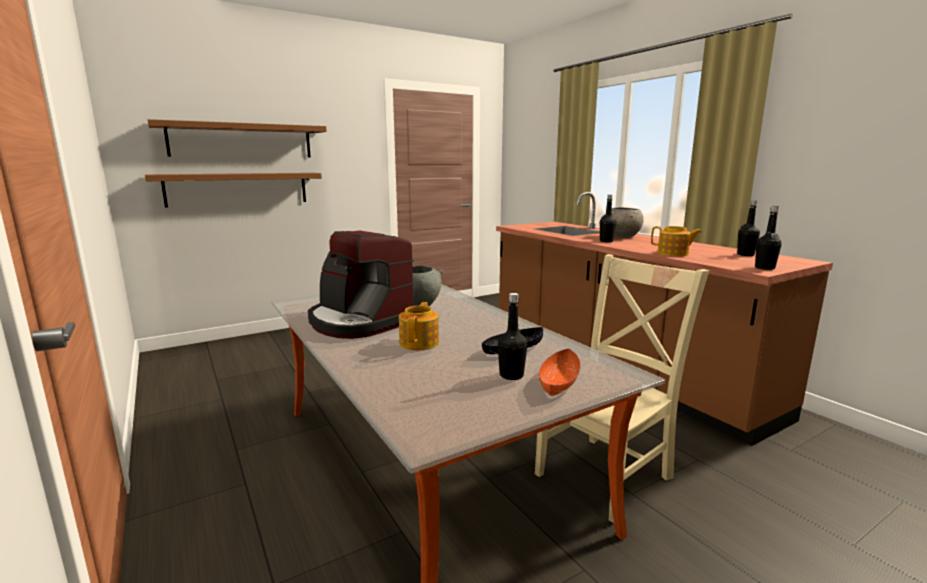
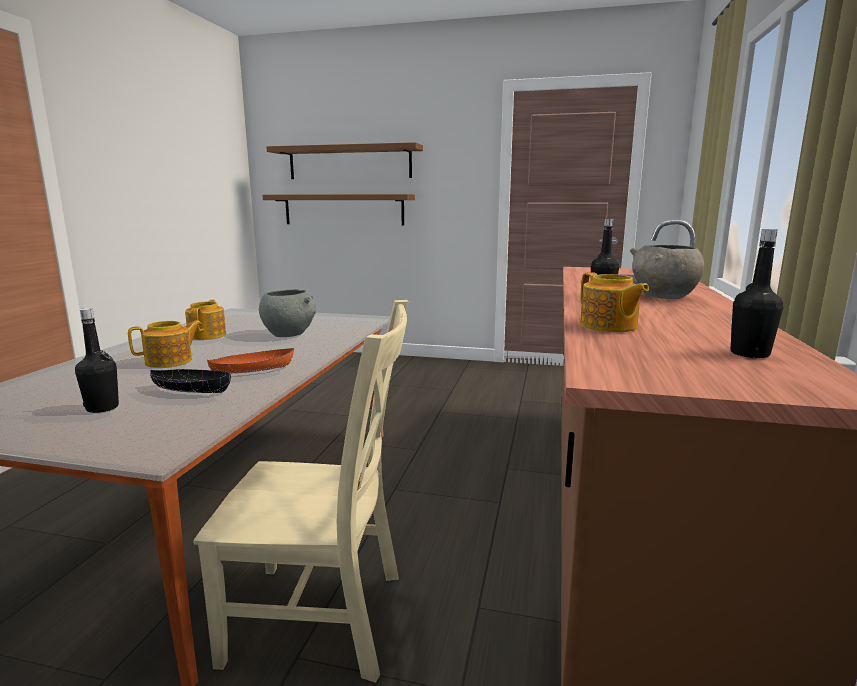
camera: 45 degrees right, 0 degrees up
(359, 321) = (208, 335): coffee machine -> teapot
(559, 382) = (97, 428): orange bowl -> orange bowl (253, 370)
(764, 268) = (646, 376): black bottle -> none

